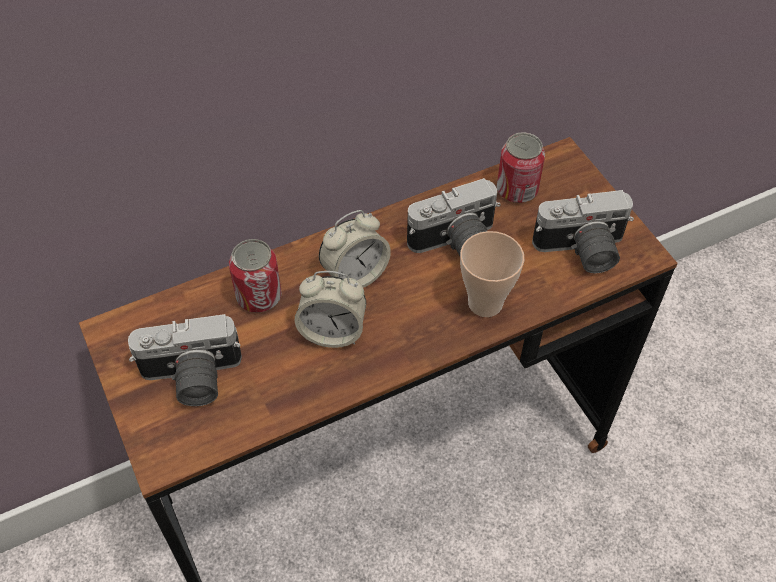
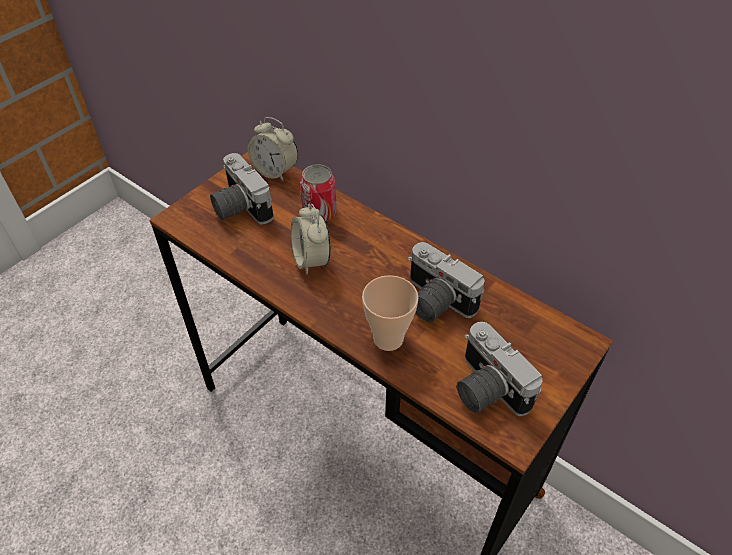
camera: 65 degrees right, 5 degrees down
(355, 275) = (368, 253): alarm clock -> alarm clock (275, 171)
(517, 190) = (520, 322): can -> none

